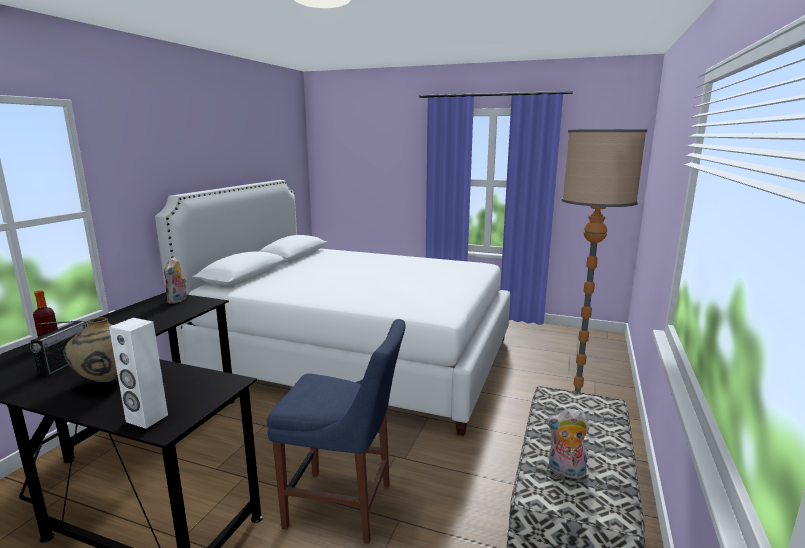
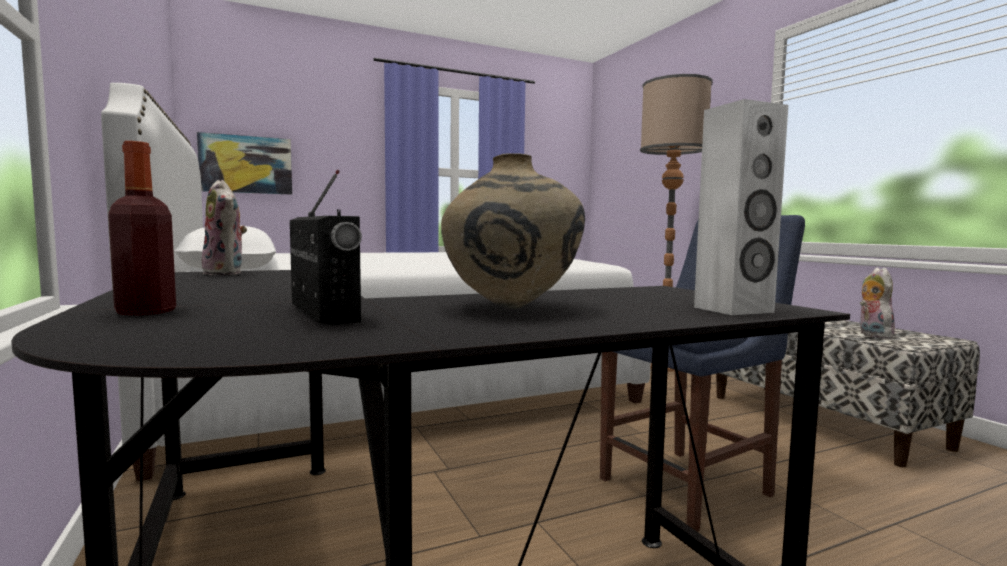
camera: 45 degrees left, 10 degrees down
(342, 181) = (246, 164): none -> picture
(565, 472) = (872, 335): plush toy -> plush toy turned 120 degrees clockwise

